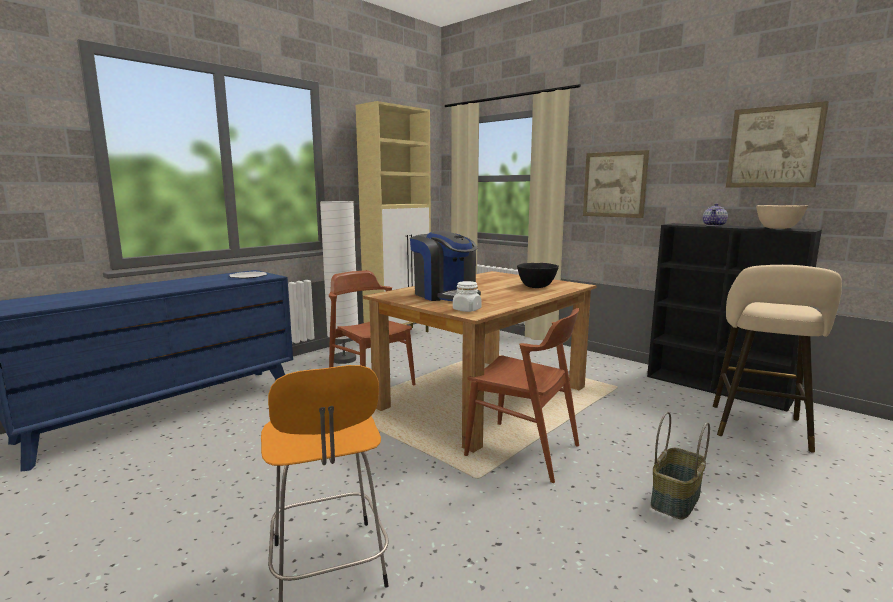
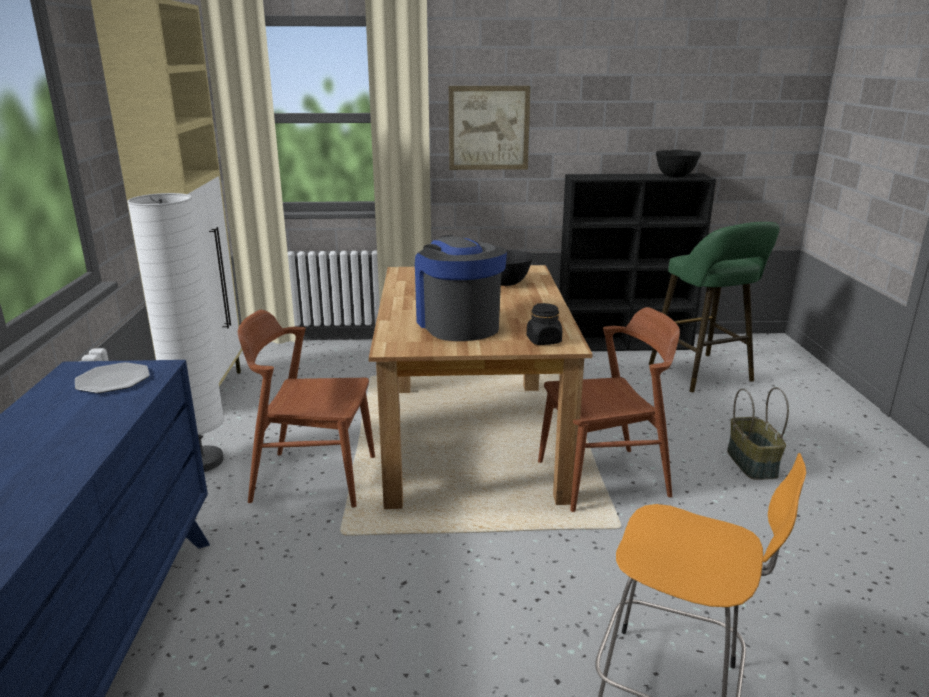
camera: 45 degrees left, 10 degrees up
(445, 295) = (458, 324): coffee machine -> coffee machine turned 120 degrees counterclockwise
(466, 310) = (544, 341): white jar -> black jar
(714, 225) = (617, 176): teapot -> none
(760, 430) = (704, 375): beige stool -> green stool
(774, 147) = (659, 89): picture -> none
(778, 228) = (676, 176): beige bowl -> black bowl

